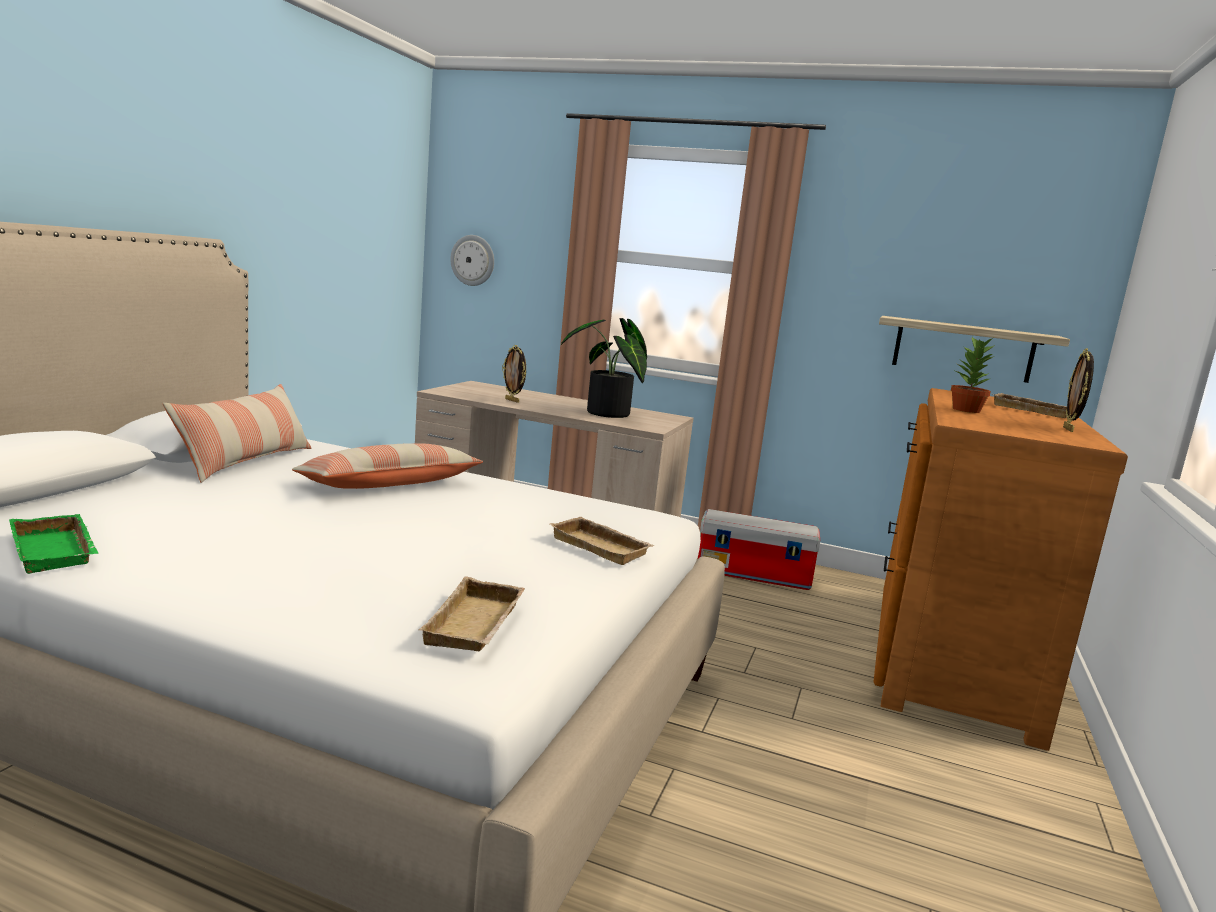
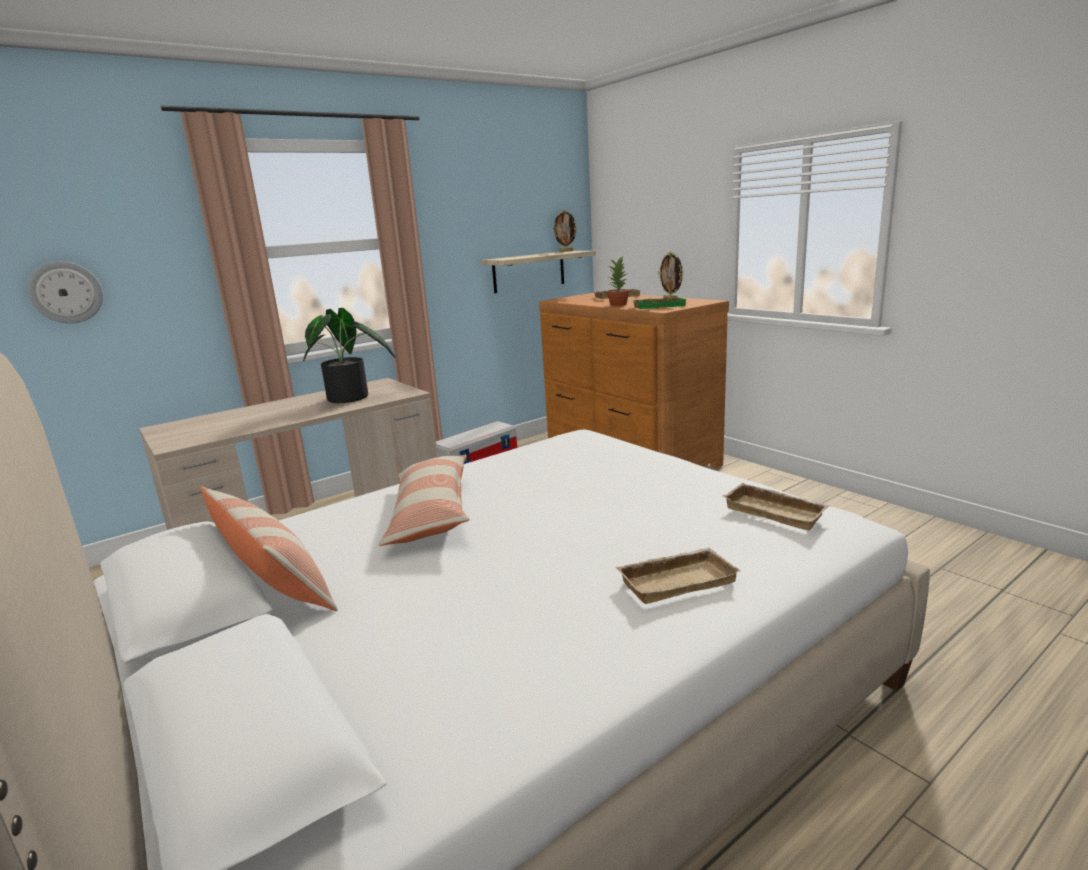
camera: 55 degrees left, 5 degrees up
(57, 551) = (537, 703): green tray -> green tray (659, 306)
(512, 400) = (256, 422): picture frame -> picture frame (566, 251)
(602, 547) = (636, 458): beige tray -> beige tray (677, 580)

